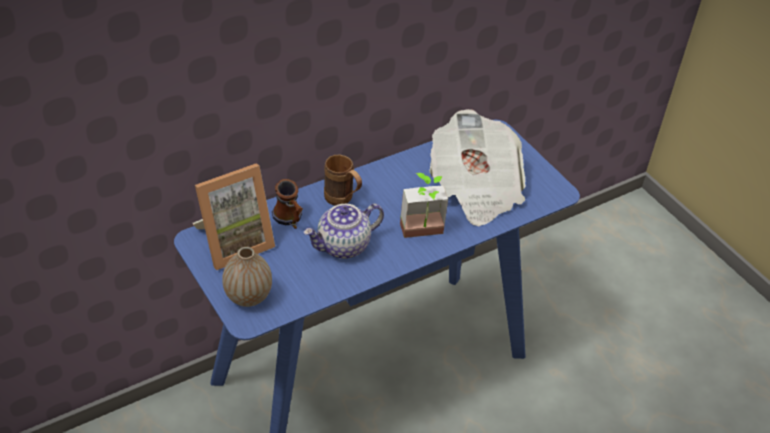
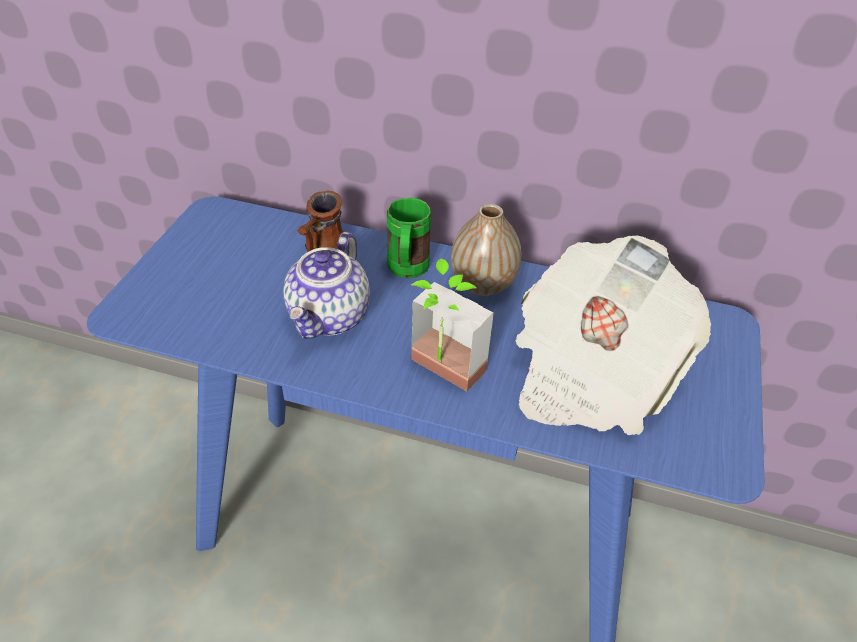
camera: 50 degrees right, 0 degrees up
(233, 242) = (238, 236): picture frame -> none
(248, 296) = (161, 294): vase -> vase (482, 284)
(342, 200) = (406, 272): brown mug -> green mug
(343, 246) = (330, 317): teapot -> teapot turned 90 degrees counterclockwise

